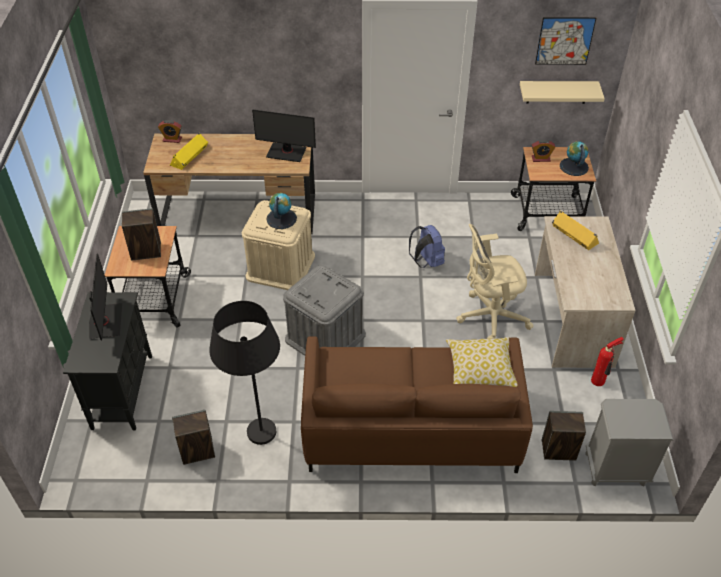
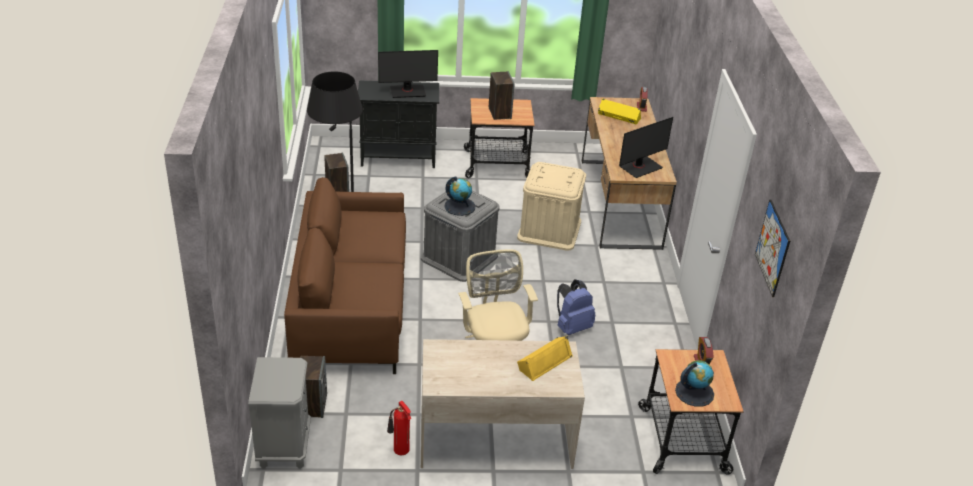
camera: 85 degrees right, 10 degrees down
(281, 218) = (556, 179): globe -> globe (460, 206)
(286, 152) = (640, 167): monitor -> monitor turned 135 degrees counterclockwise
(480, 371) = (366, 299): pillow -> none
(557, 92) = (756, 311): beige shelf -> none

